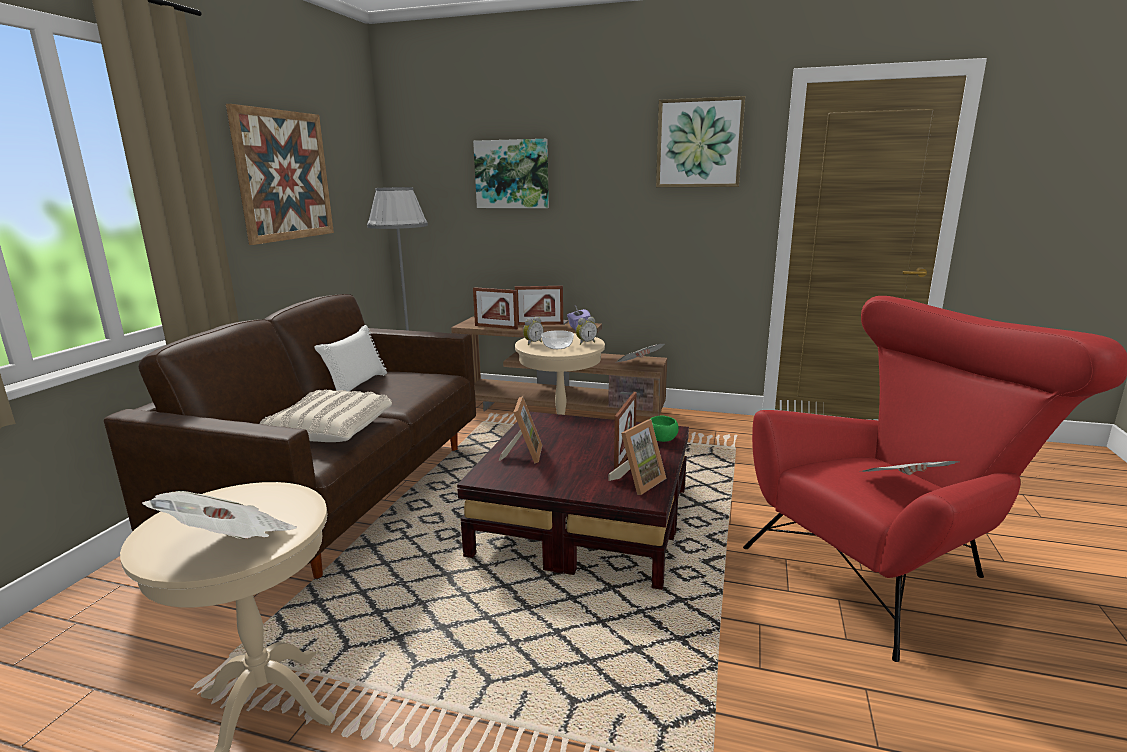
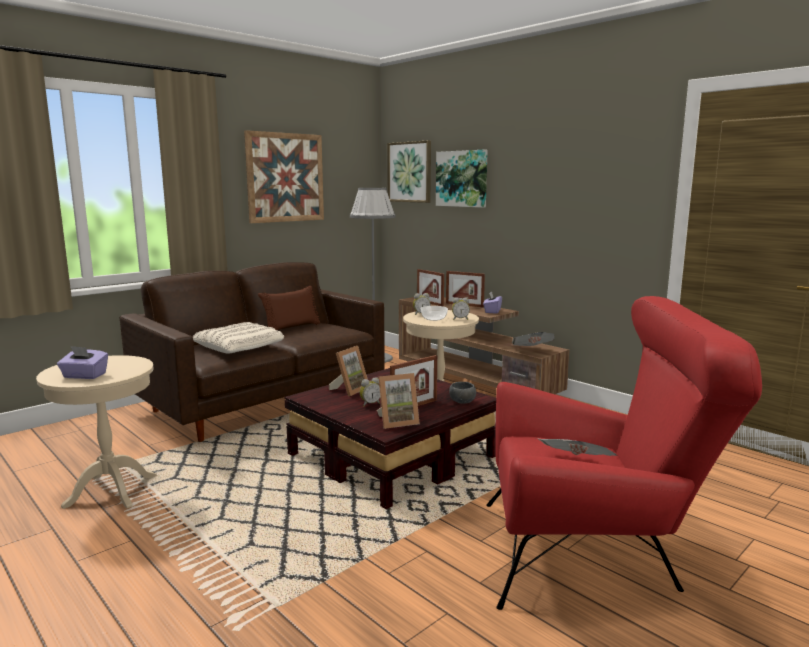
camera: 30 degrees right, 5 degrees down
(231, 543) = (84, 376): newspaper -> purple tissue box
(357, 386) = (291, 328): white pillow -> brown pillow
(574, 467) = (370, 404): none -> alarm clock
(661, 439) = (461, 402): green bowl -> grey bowl
(699, 143) = (604, 152): picture -> picture (410, 172)

